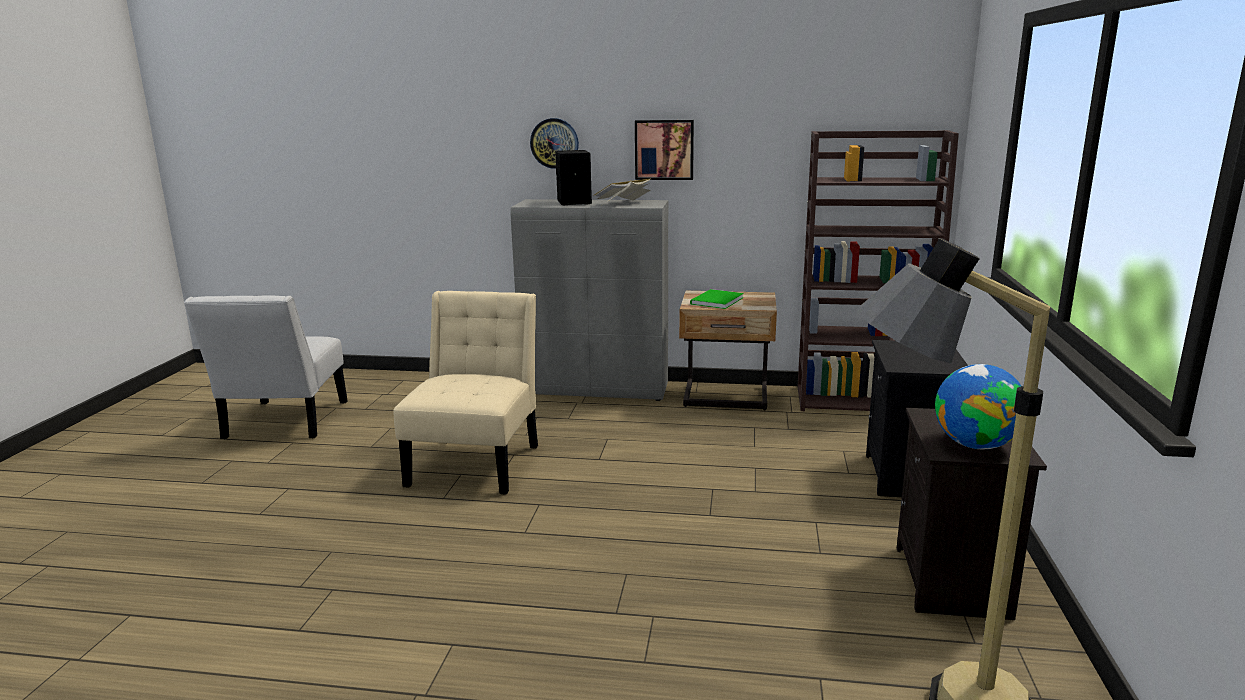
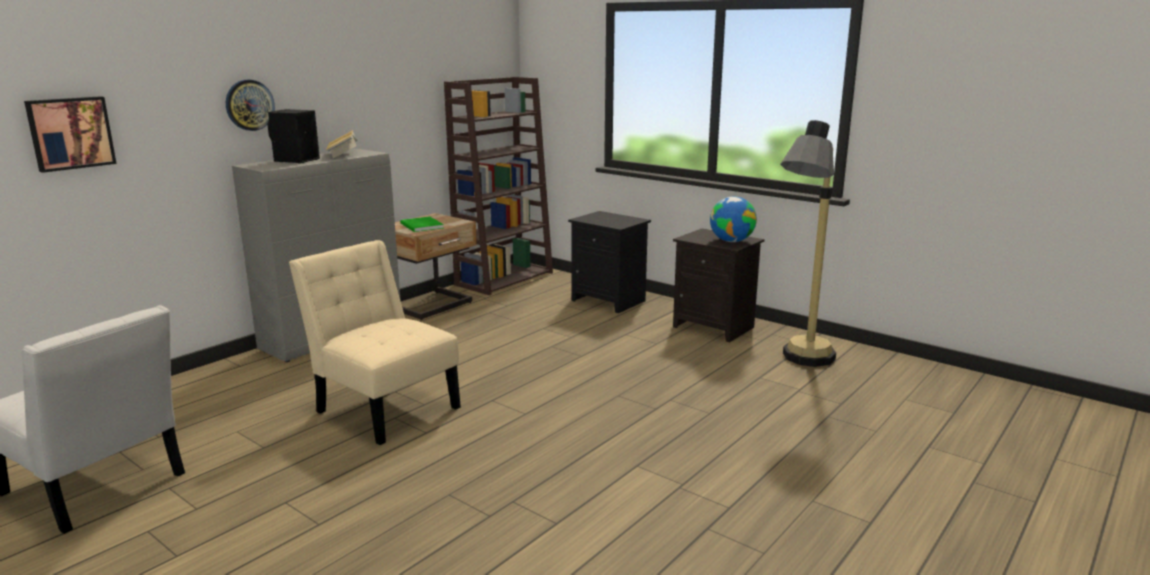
camera: 60 degrees left, 0 degrees up
(664, 149) = (345, 104): picture -> picture (70, 133)

